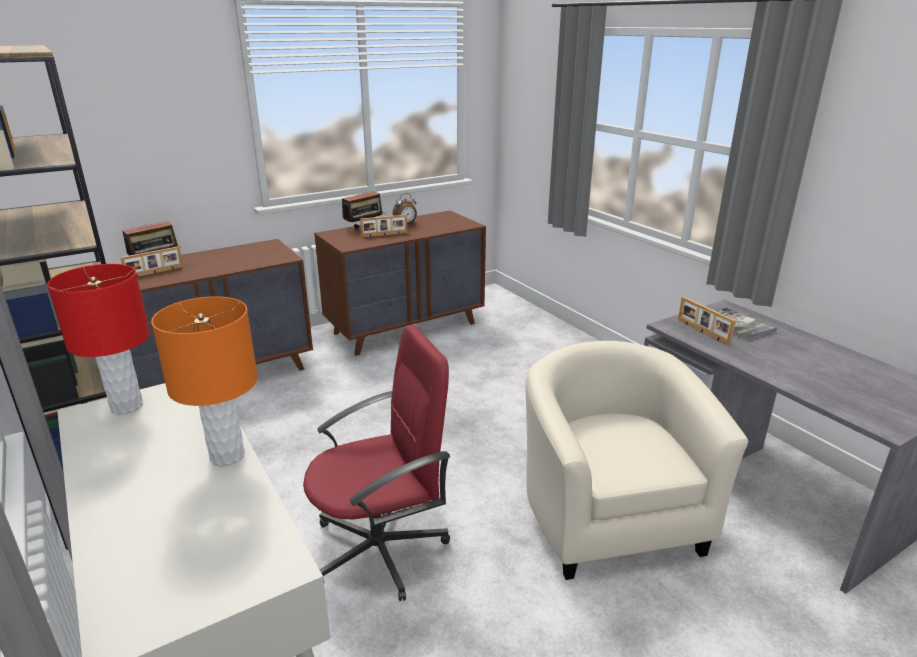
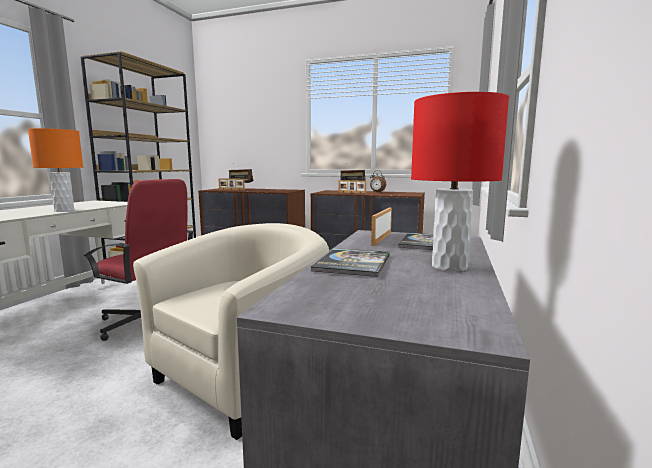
camera: 50 degrees right, 15 degrees down
(127, 406) = (102, 202): red table lamp -> red table lamp (450, 267)
(786, 372) = (353, 263): none -> book

